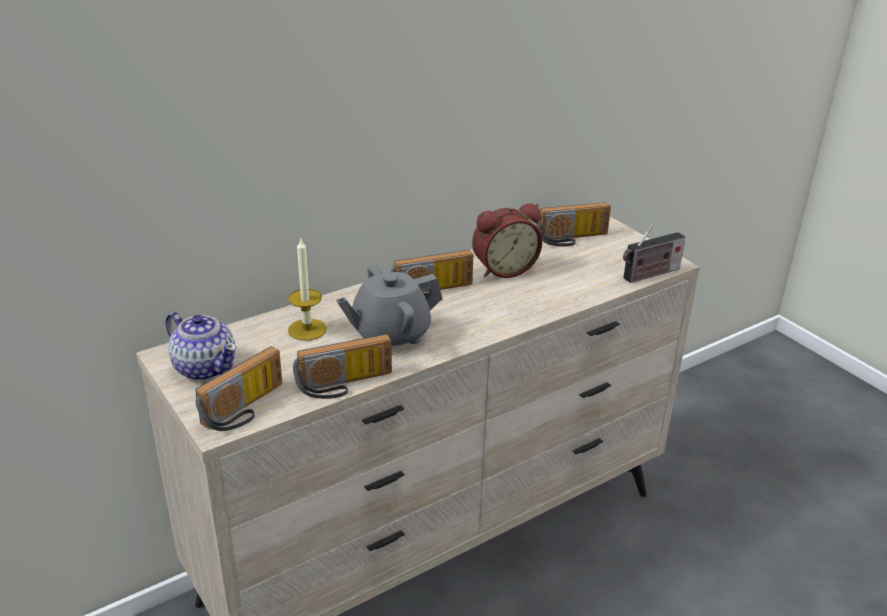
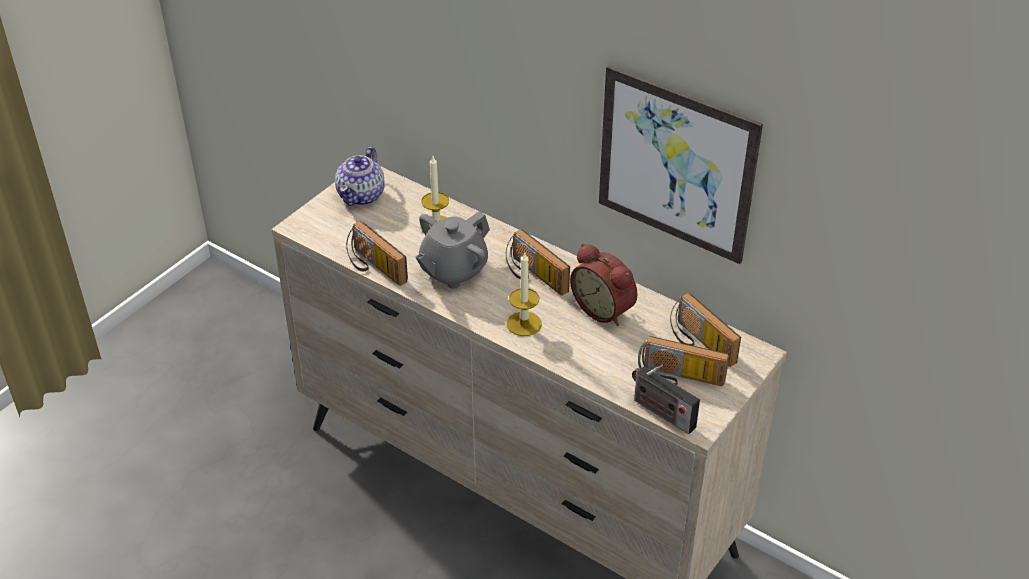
camera: 70 degrees right, 10 degrees up
(246, 409) = (323, 231): radio -> radio (679, 378)
(390, 335) = (453, 270): grey teapot -> grey teapot turned 90 degrees counterclockwise
(498, 98) = (676, 165): none -> picture
(499, 313) = (524, 324): none -> candle

